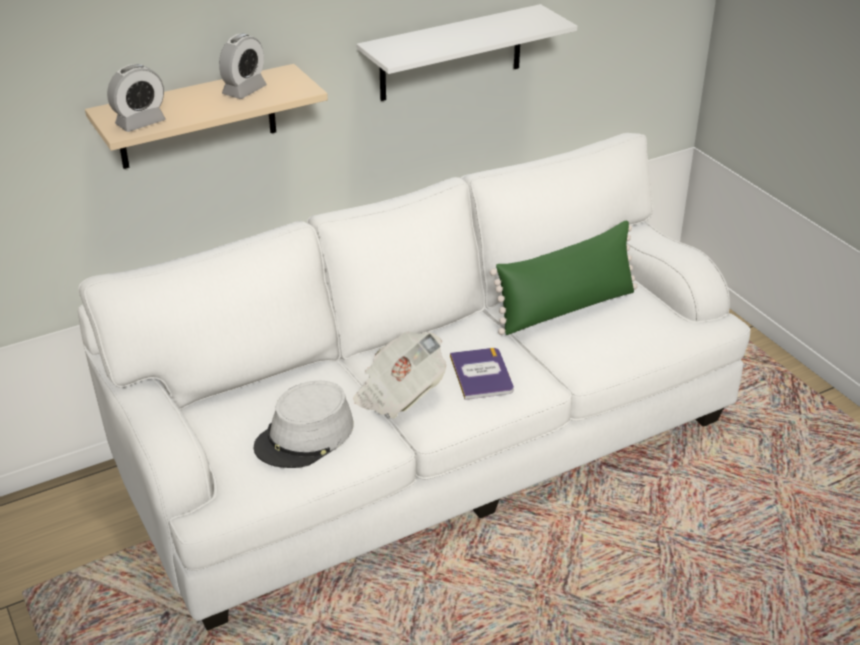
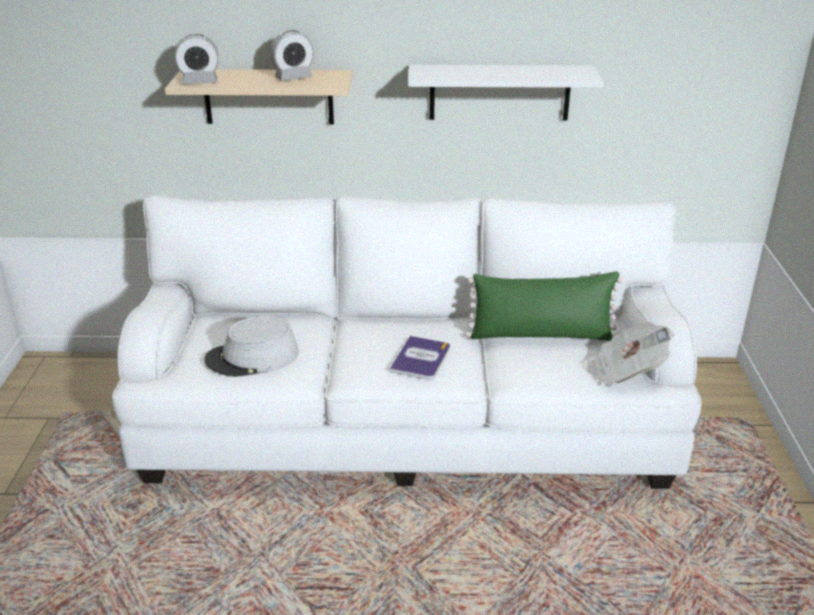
camera: 30 degrees right, 5 degrees down
(399, 393) = (348, 352): newspaper -> newspaper (624, 371)

